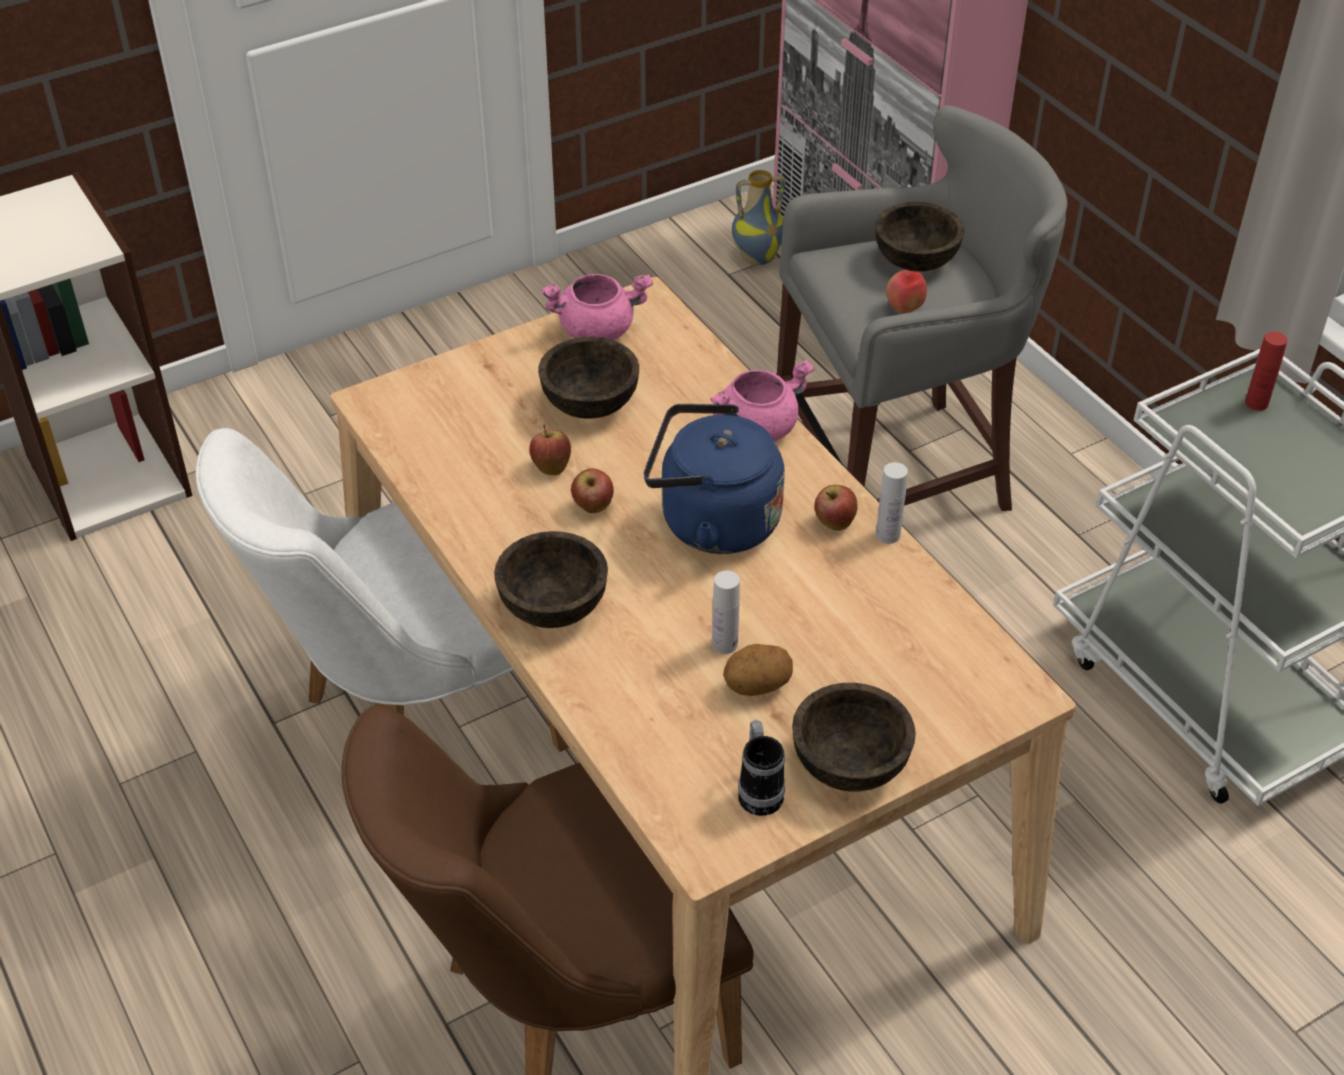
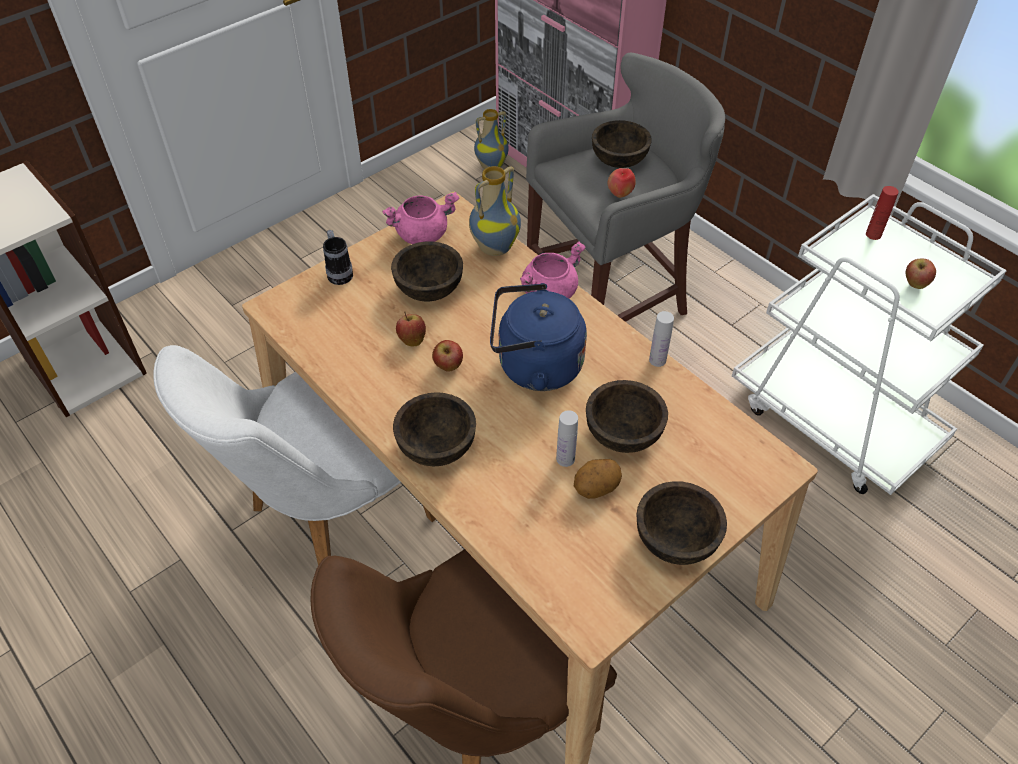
camera: 10 degrees left, 5 degrees up
(695, 358) = (494, 247): none -> vase
(759, 790) = (617, 571): mug -> mug (339, 273)
(813, 622) = (623, 433): none -> brown bowl
(834, 523) = (619, 356): apple -> apple (915, 284)

